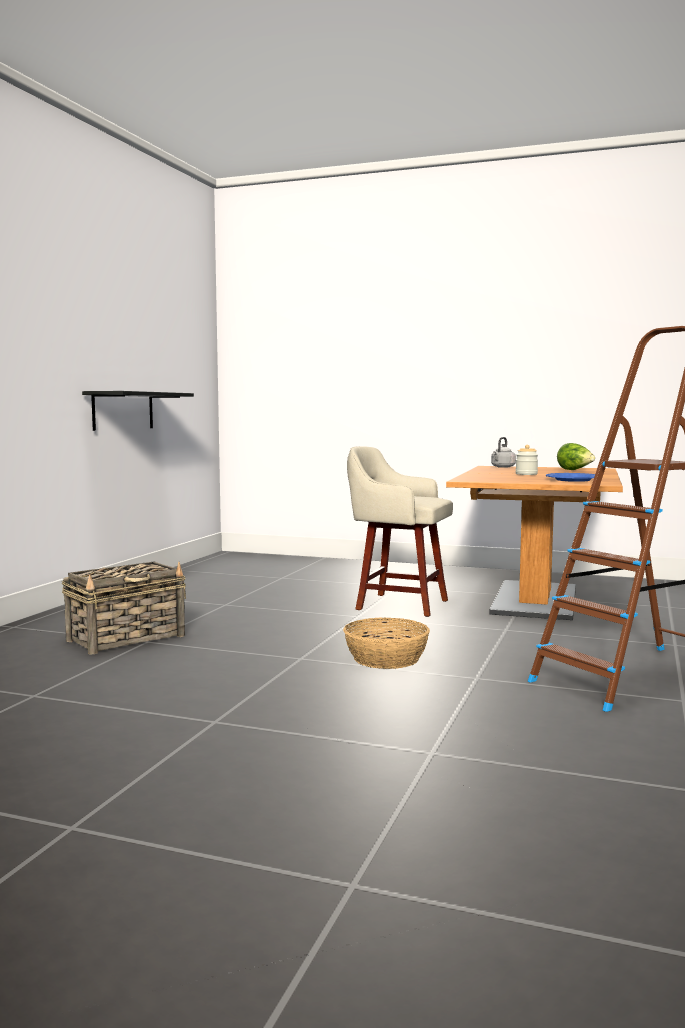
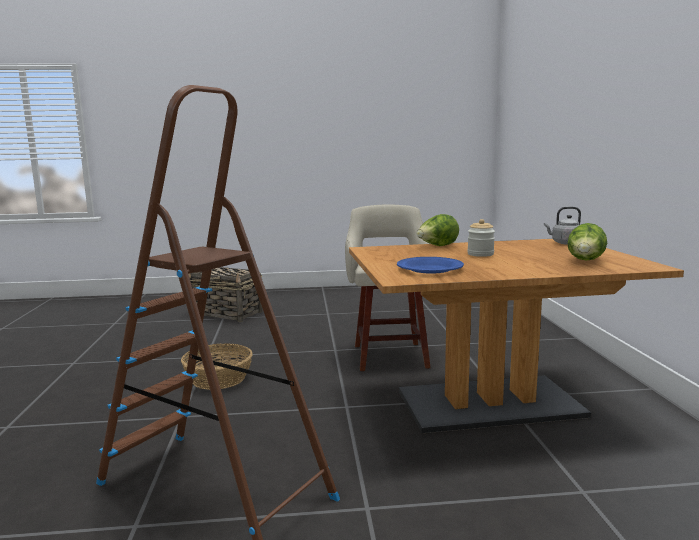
camera: 65 degrees right, 5 degrees up
(123, 410) = (356, 165): black shelf -> none
(478, 475) = (437, 246): none -> lettuce

